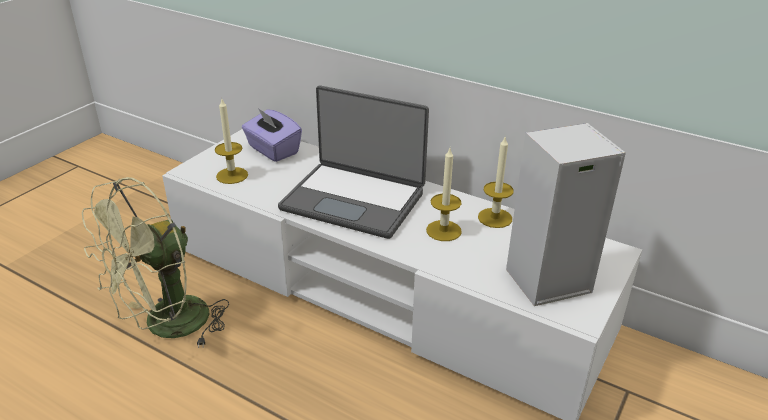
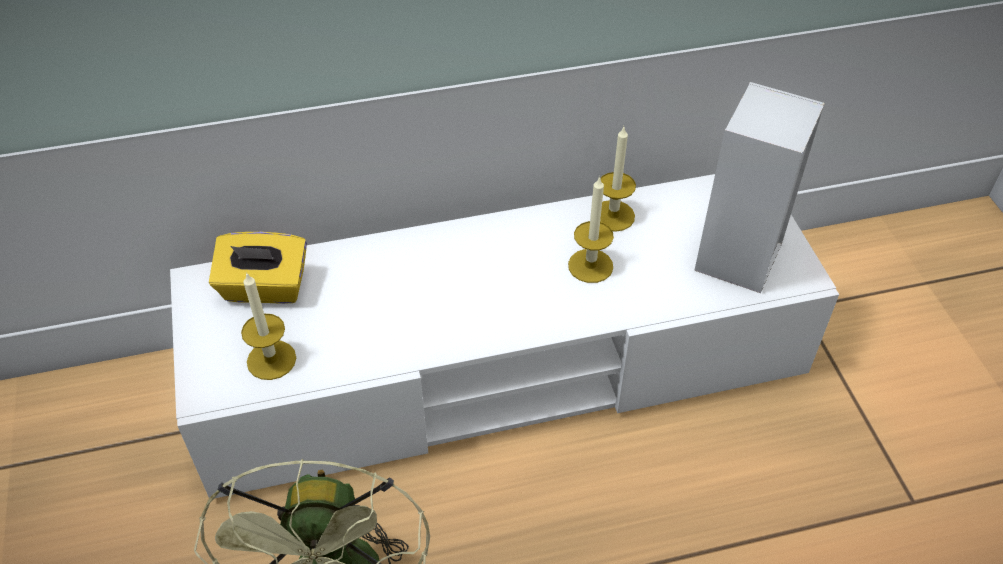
camera: 45 degrees left, 15 degrees up
(273, 150) = (264, 288): purple tissue box -> yellow tissue box
(354, 200) = (457, 291): laptop -> none

